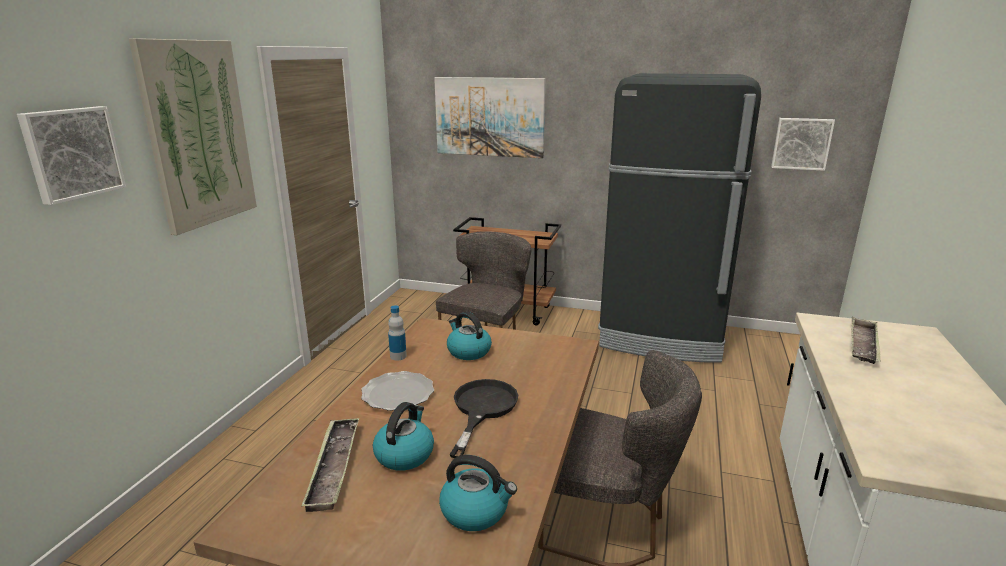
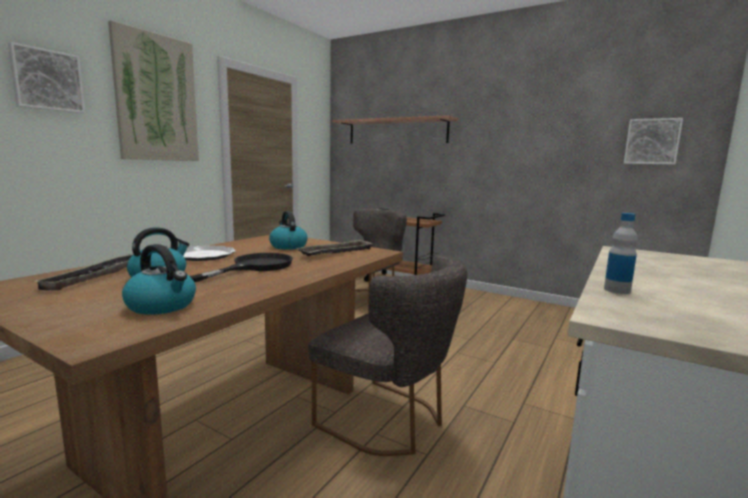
camera: 15 degrees right, 10 degrees down
(398, 356) = (233, 243): bottle -> bottle (617, 290)
(489, 117) = (396, 131): picture -> shelf
(661, 337) = (518, 309): black fridge -> none
(863, 345) = (659, 262): tray -> tray (336, 252)

